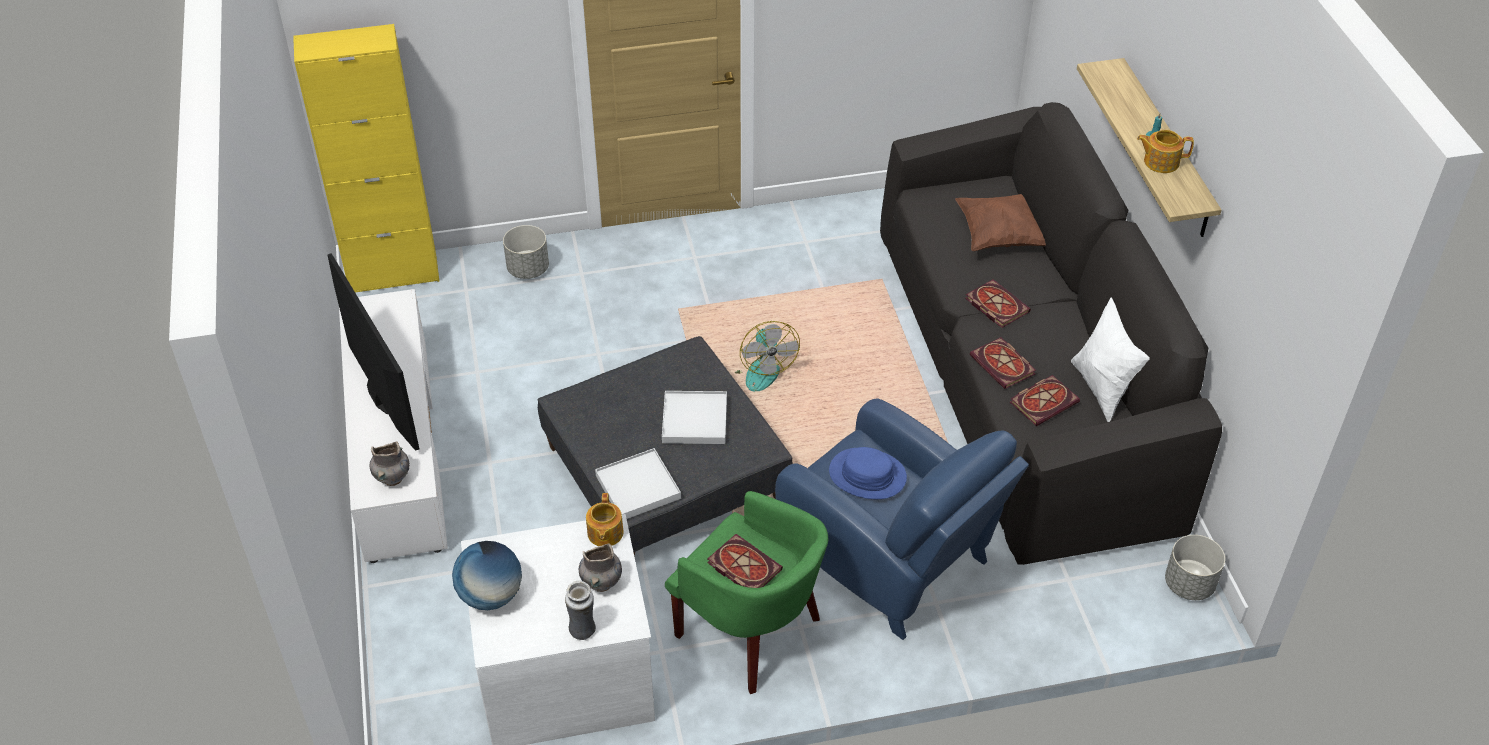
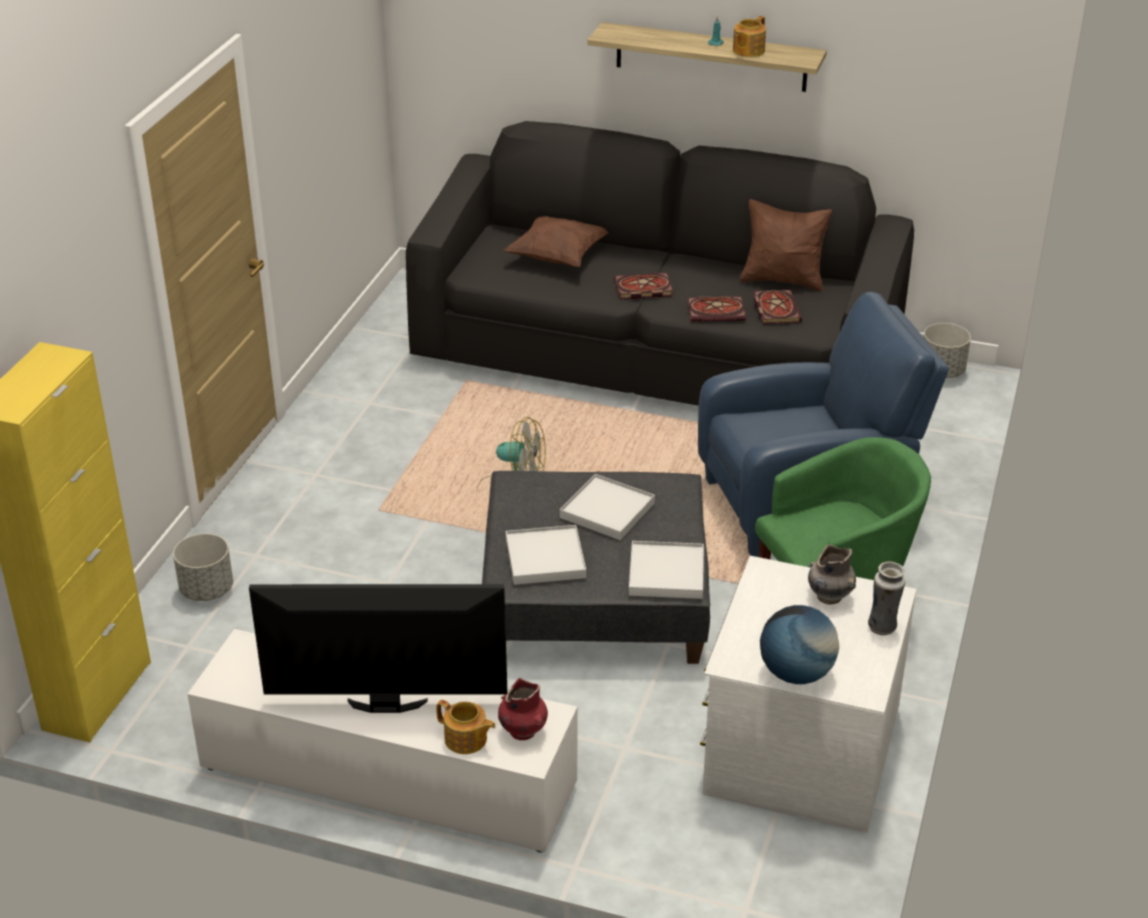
camera: 60 degrees left, 10 degrees down
(392, 478) = (522, 731): grey vase -> red vase
(604, 533) = (767, 575): teapot -> teapot (466, 740)
(608, 410) = (545, 558): none -> white tray
(742, 566) = (838, 529): book -> none
(867, 475) = (777, 428): blue hat -> none
(1103, 389) = (783, 280): white pillow -> brown pillow

